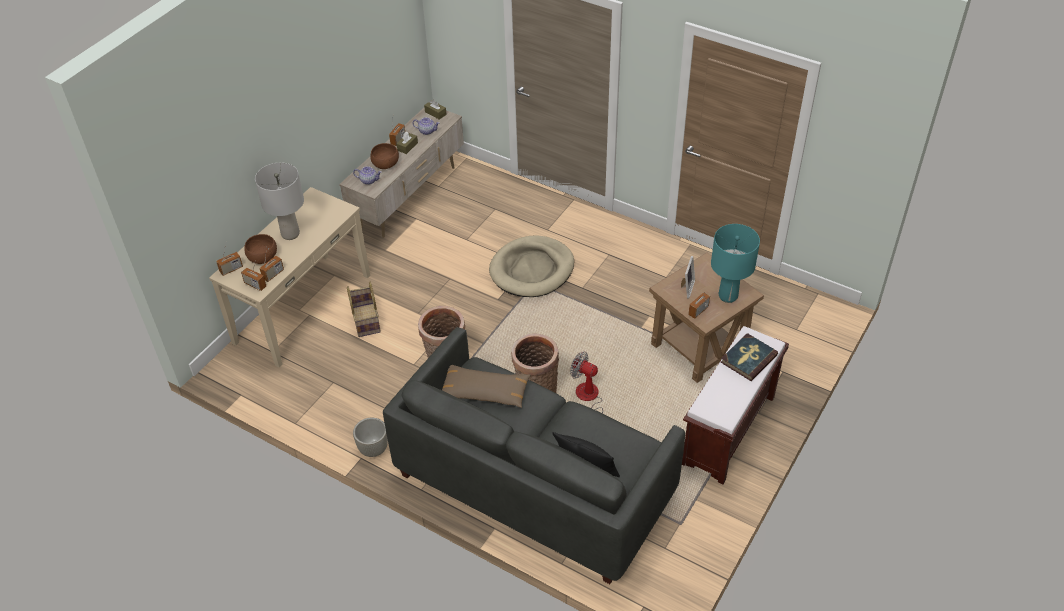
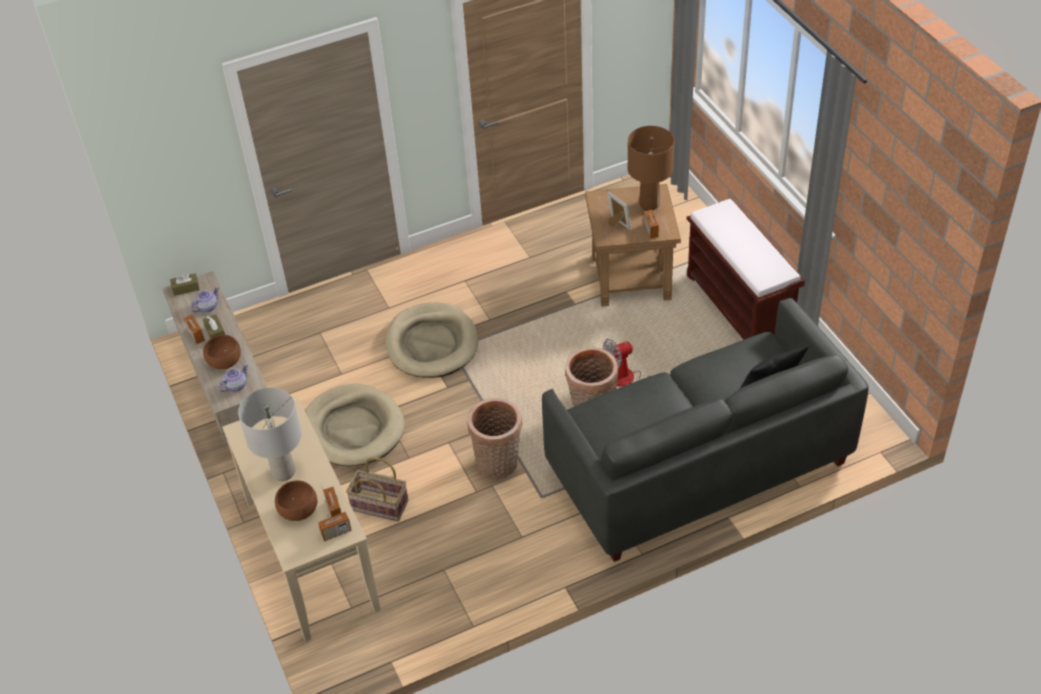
camera: 55 degrees left, 0 degrees up
(231, 269) = (290, 546): radio -> none
(373, 449) = (562, 572): grey planter -> none
(423, 272) = (354, 428): none -> beige dog bed
(485, 392) = (620, 420): brown pillow -> none
(728, 296) = (649, 204): turquoise table lamp -> brown table lamp
(748, 358) = (731, 227): book -> none

